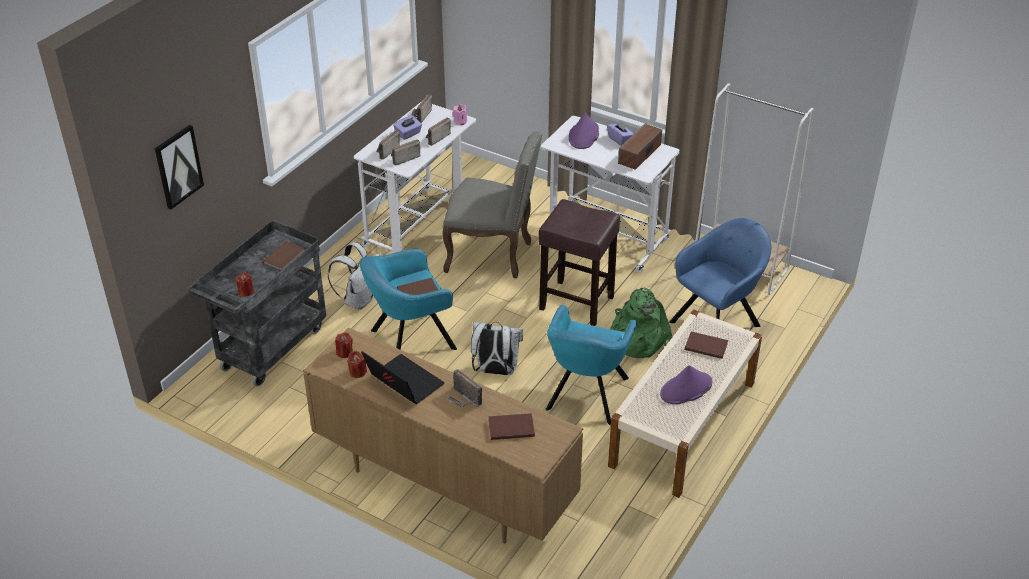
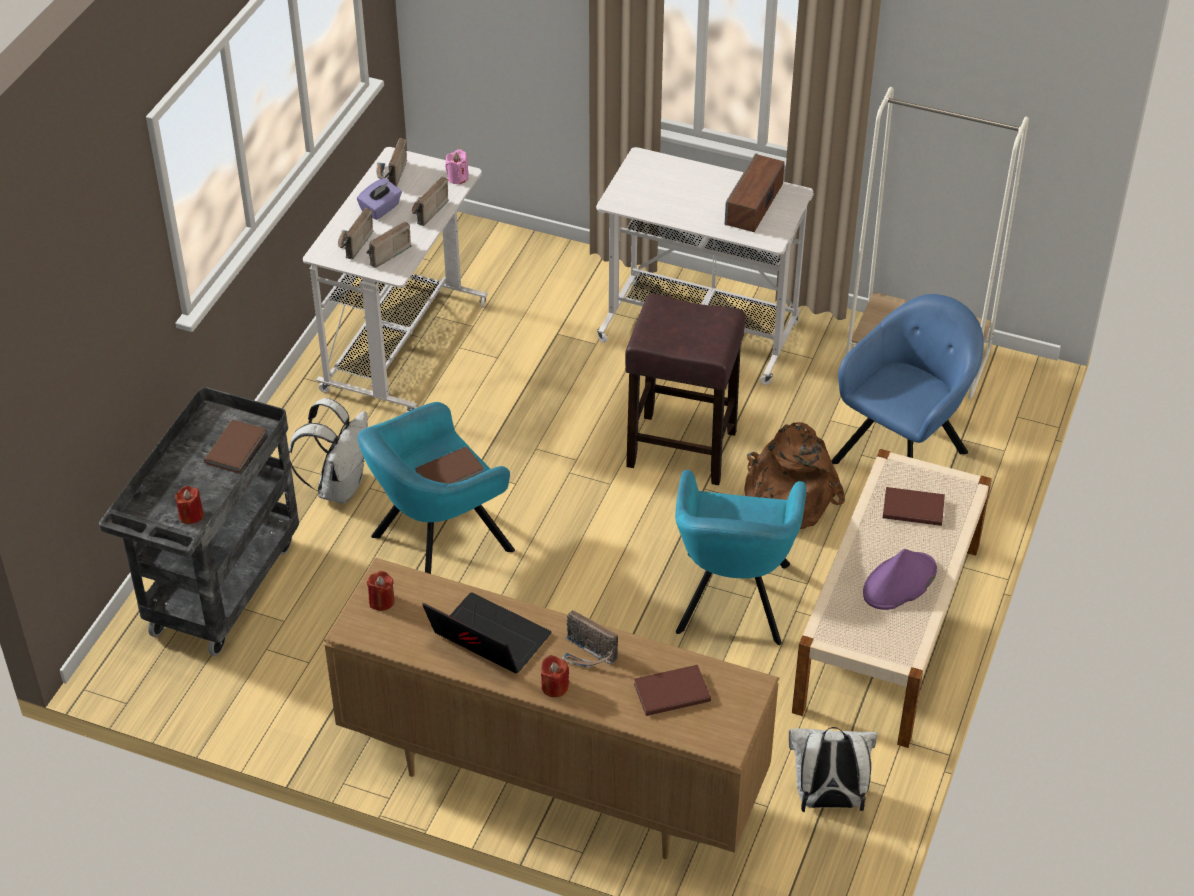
camera: 10 degrees left, 5 degrees up
(178, 166) = (66, 335): picture -> none
(357, 372) = (411, 631): red candle -> red candle (554, 687)
(491, 255) = (529, 384): grey chair -> none
(495, 371) = (584, 579): white backpack -> white backpack (827, 800)
(584, 135) = (659, 181): purple hat -> none
(620, 140) = (717, 182): purple tissue box -> none
(636, 338) = (787, 496): green backpack -> brown backpack

